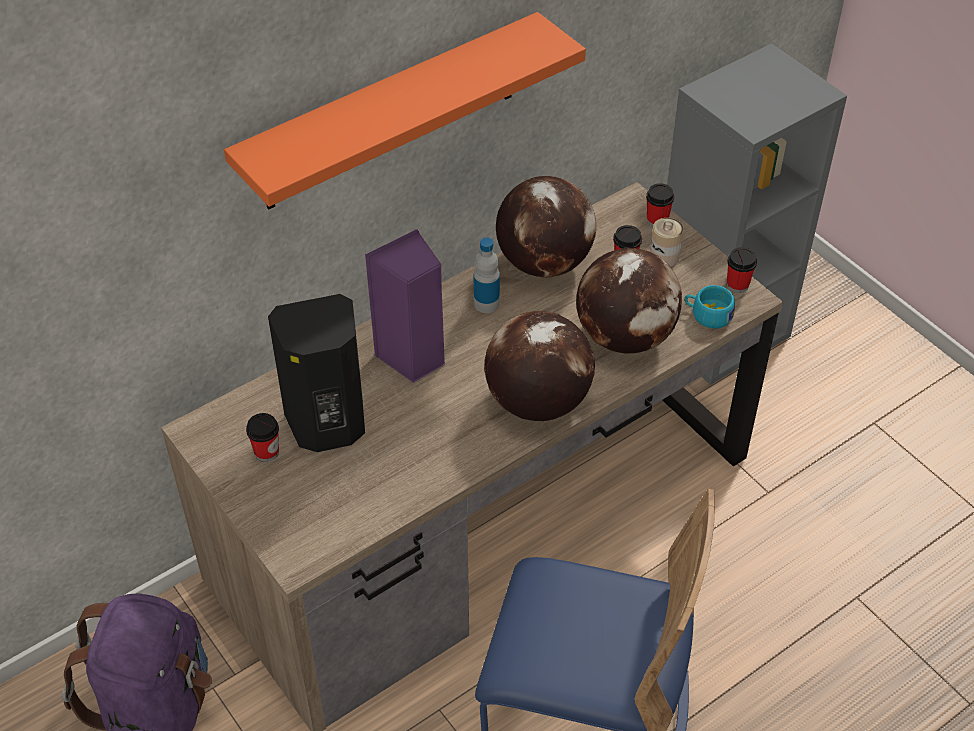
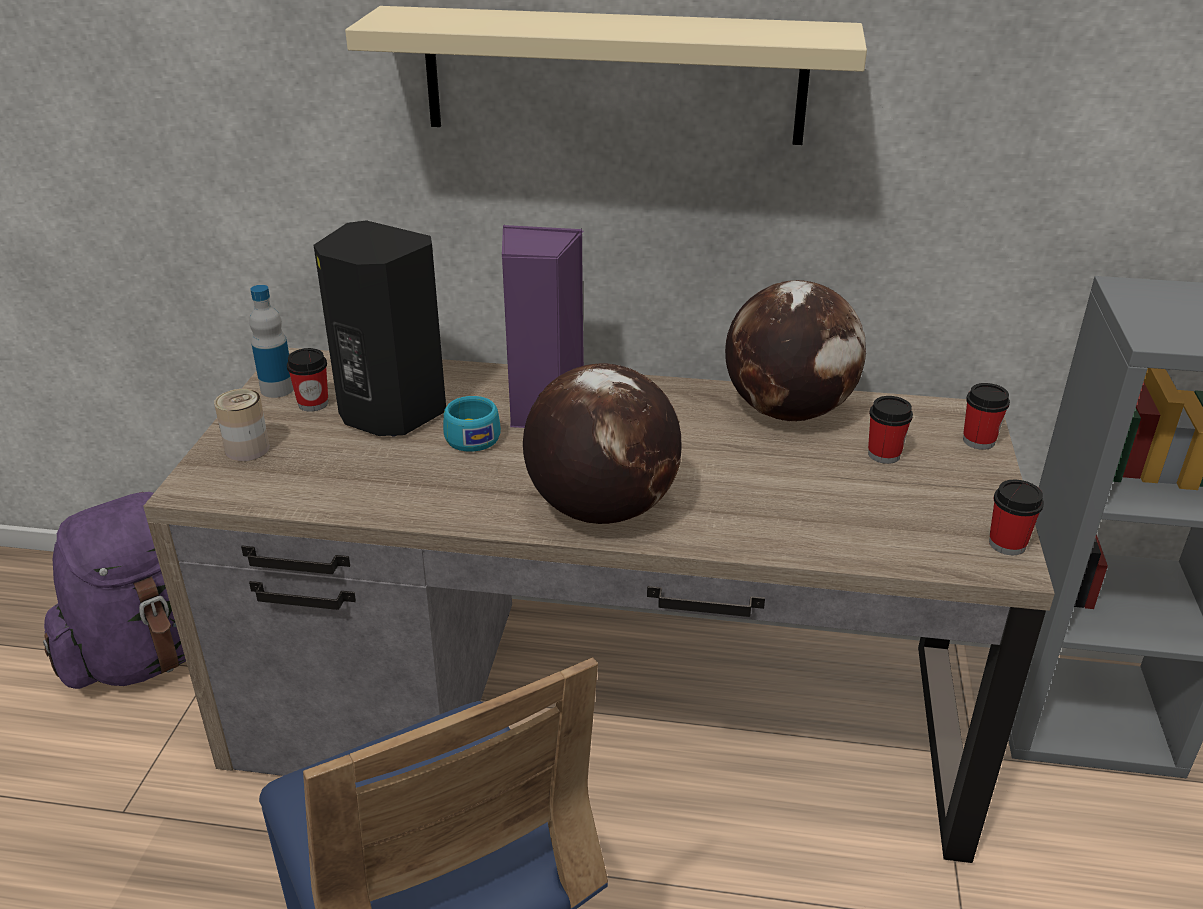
camera: 45 degrees right, 15 degrees down
(391, 113) = (613, 75): orange shelf -> beige shelf
(486, 303) = (677, 410): bottle -> bottle (277, 389)
(625, 337) = (787, 512): globe -> none
(664, 257) = (942, 473): can -> can (247, 449)
(707, 314) = (923, 548): turquoise cup -> turquoise cup (470, 436)

